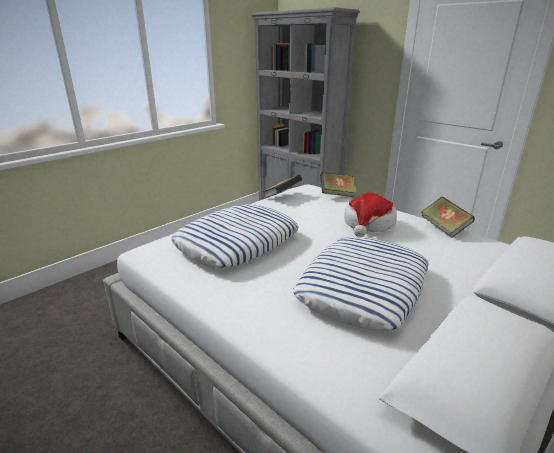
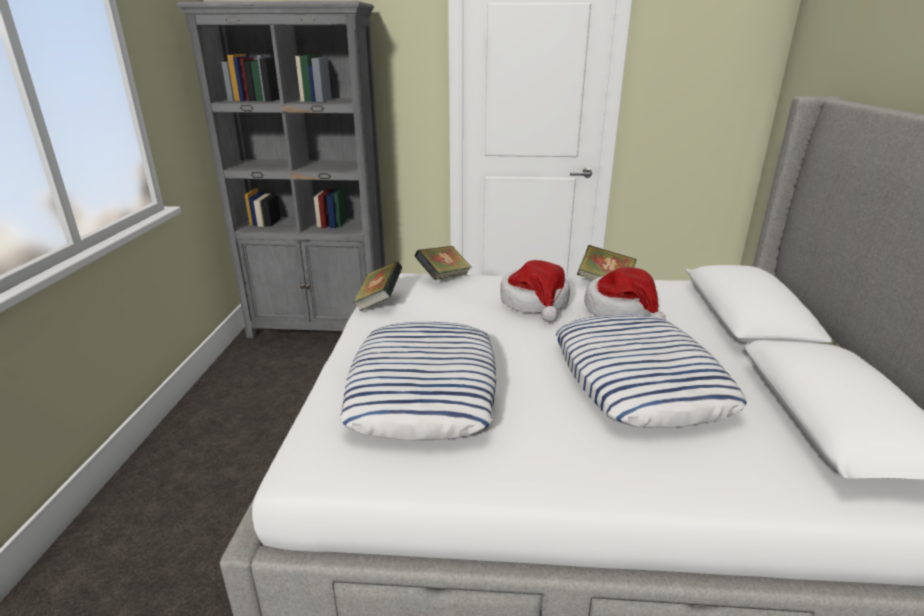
camera: 40 degrees left, 0 degrees up
(424, 248) = (622, 310): none -> hat

